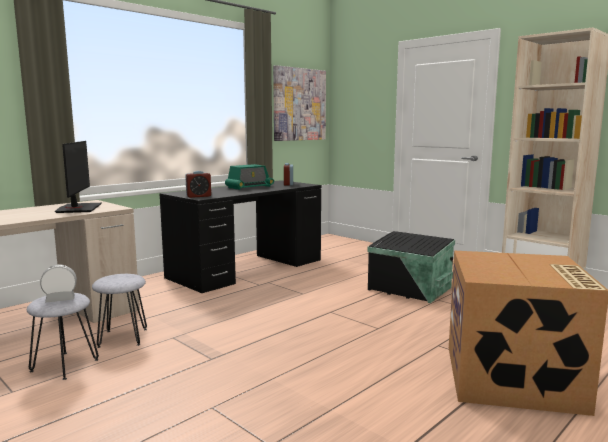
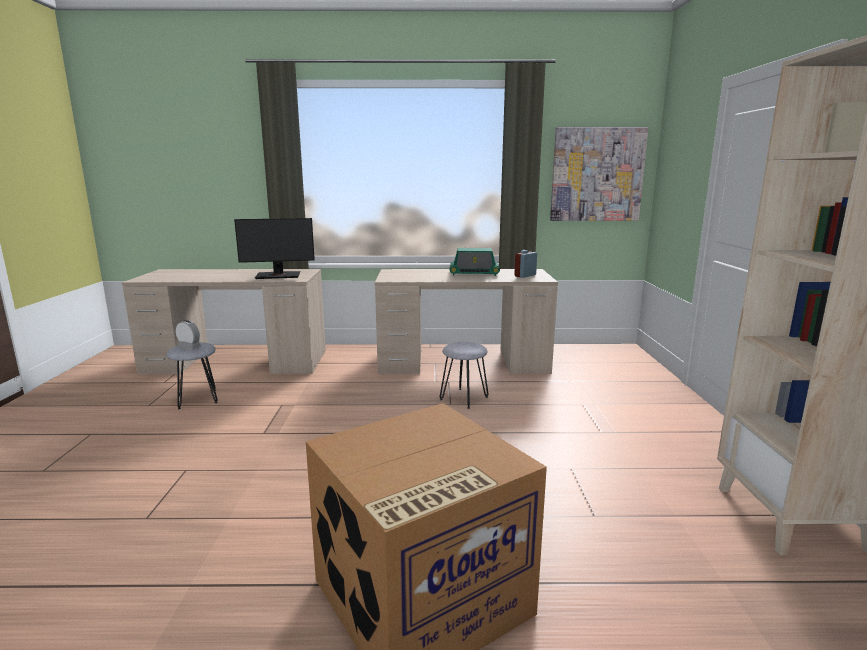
camera: 45 degrees right, 5 degrees up
(78, 208) = (278, 275): monitor -> monitor turned 45 degrees clockwise
(122, 338) = (258, 392): grey stool -> grey stool (463, 398)
(198, 196) = (392, 277): alarm clock -> none
(248, 268) = (463, 361): black desk -> beige desk
(410, 289) = (569, 442): black storage box -> none

